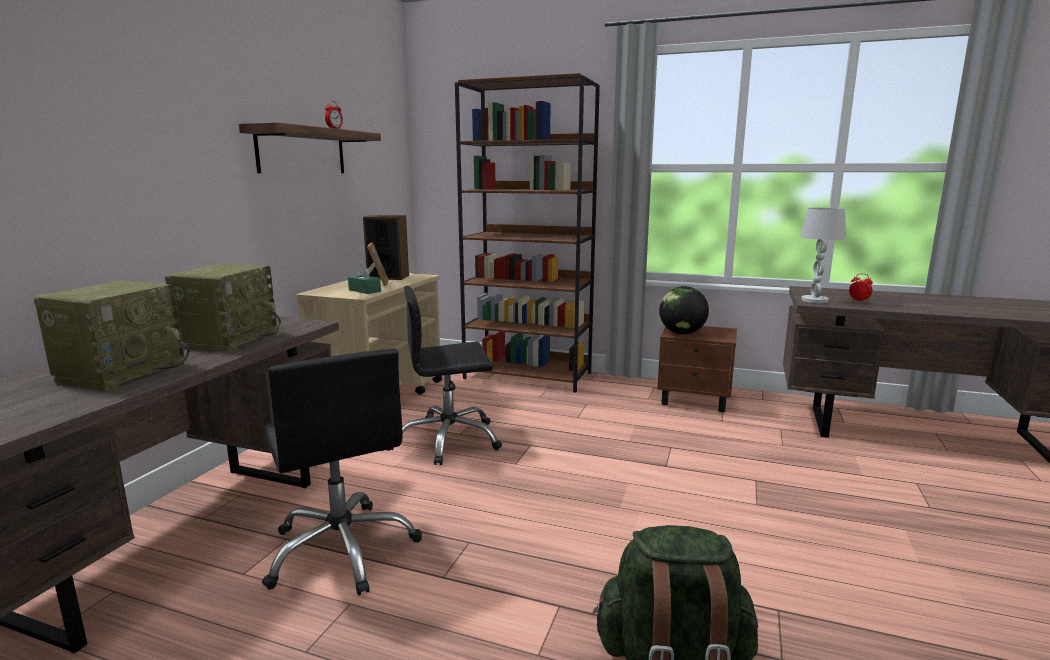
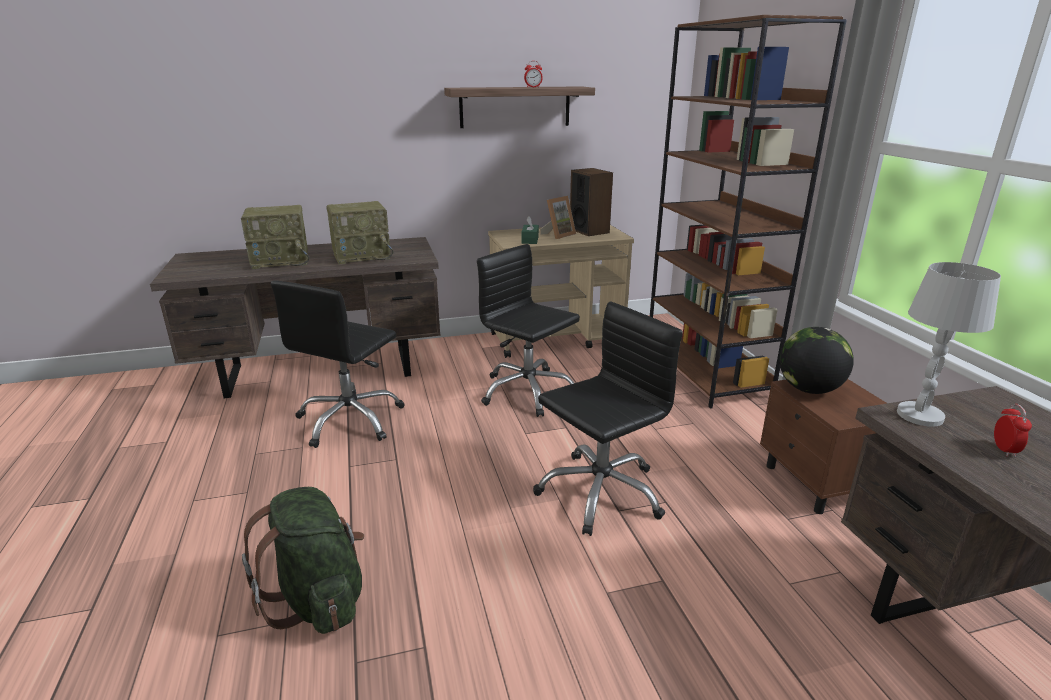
camera: 55 degrees right, 10 degrees up
(636, 464) = (600, 492): none -> black office chair

